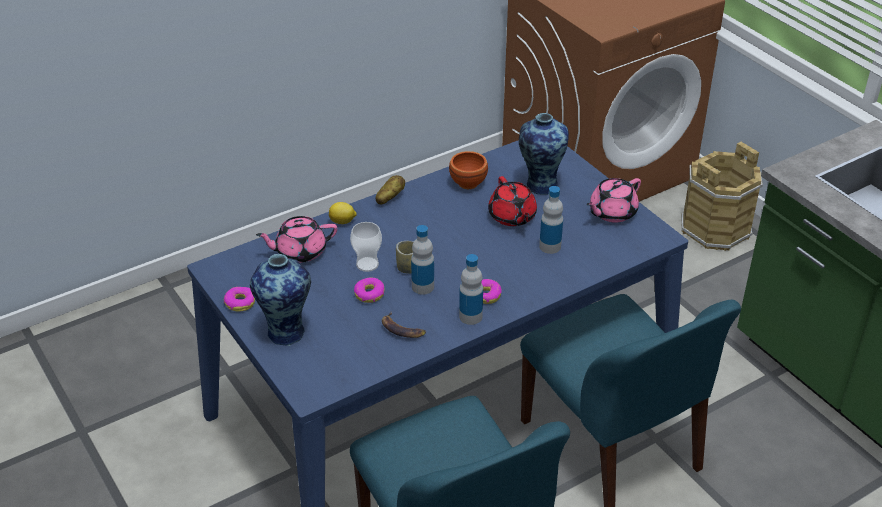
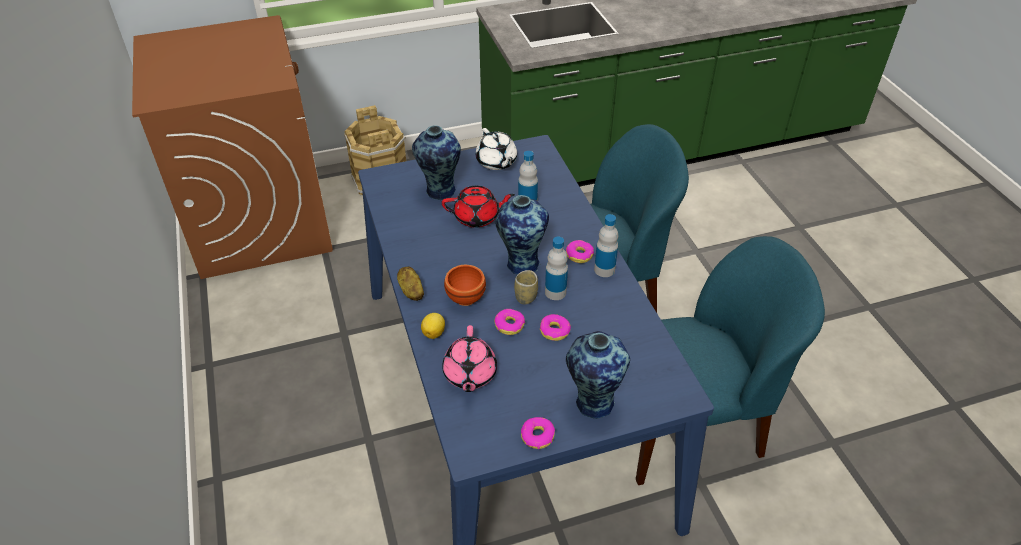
camera: 75 degrees left, 5 degrees up
(367, 264) = (509, 325): cup -> donut
(402, 329) = (610, 316): banana -> none
(456, 257) = (521, 263): none -> vase
(469, 183) = (414, 233): brown bowl -> brown bowl (465, 297)
(612, 212) = (496, 162): pink teapot -> white teapot

